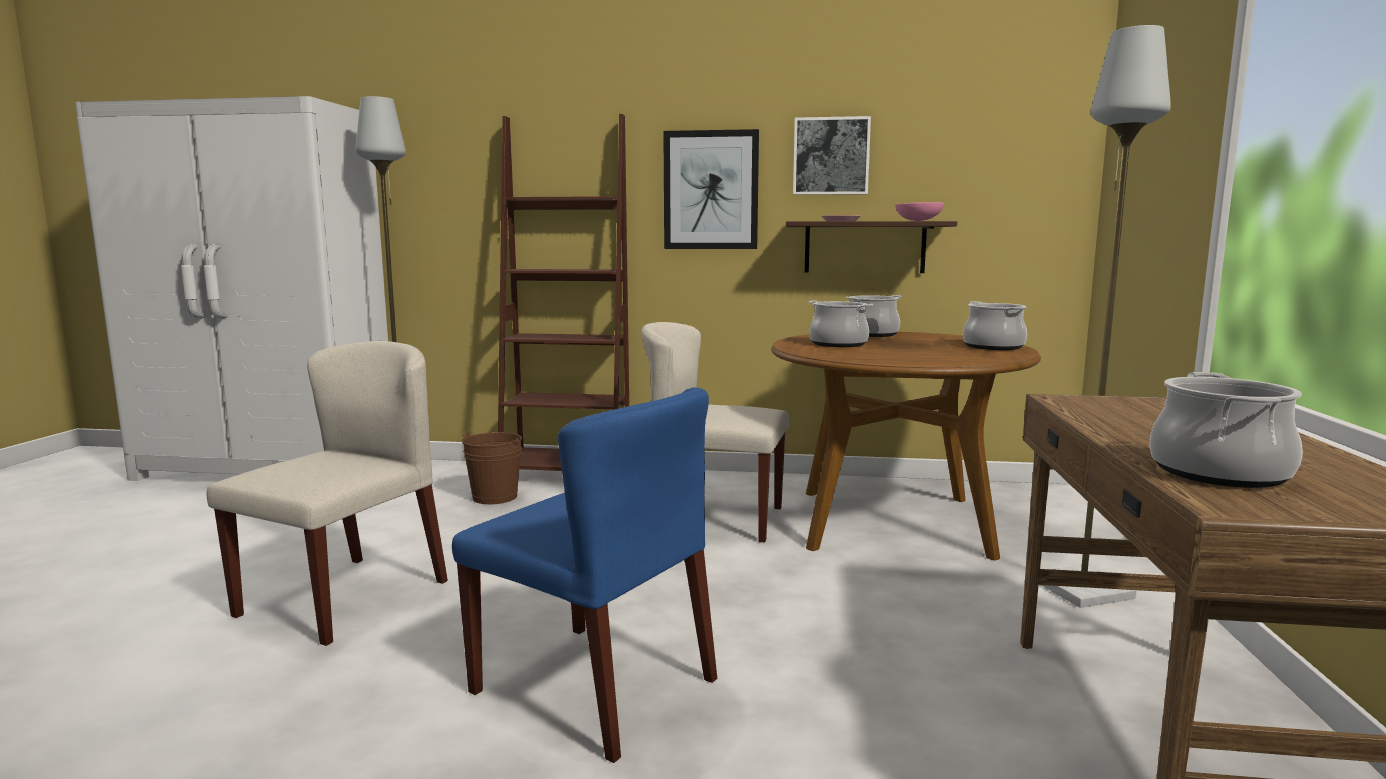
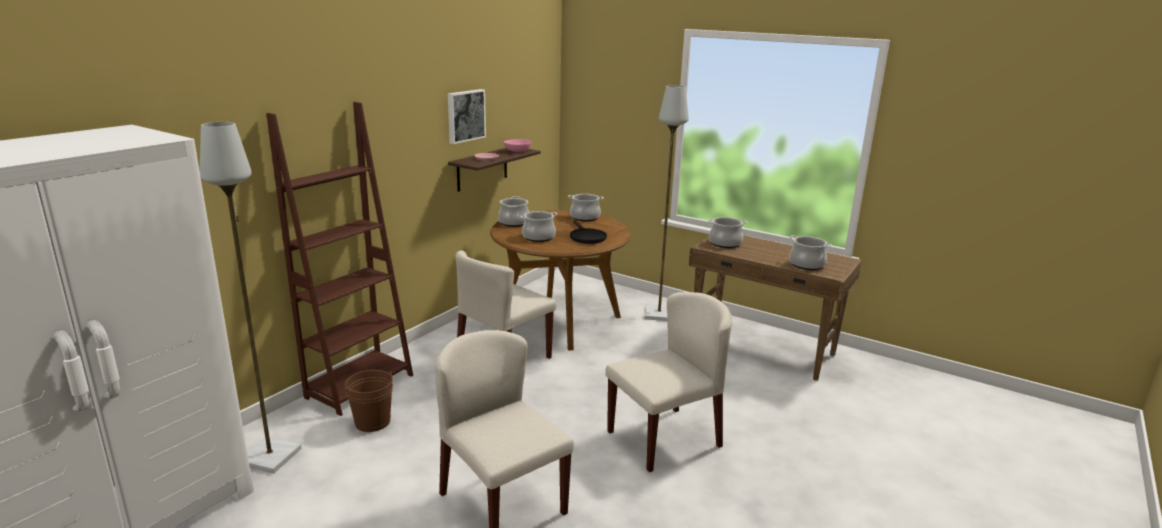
camera: 65 degrees left, 10 degrees up
(596, 686) = (664, 438): blue chair -> beige chair
(711, 190) = (408, 148): picture -> none
(900, 354) = (586, 237): none -> black frying pan
(1132, 407) = (725, 243): none -> cooking pot

